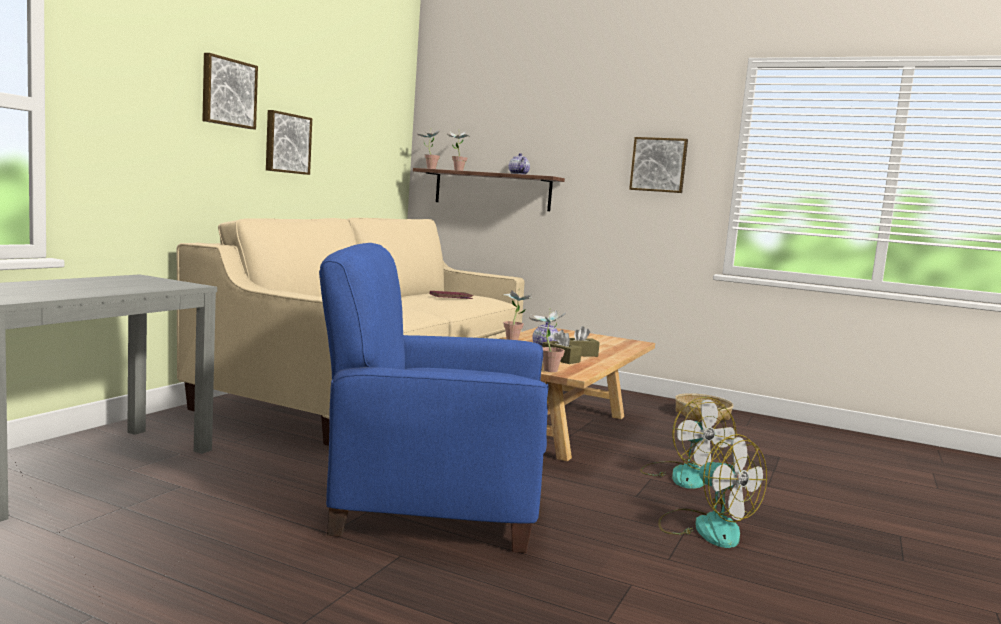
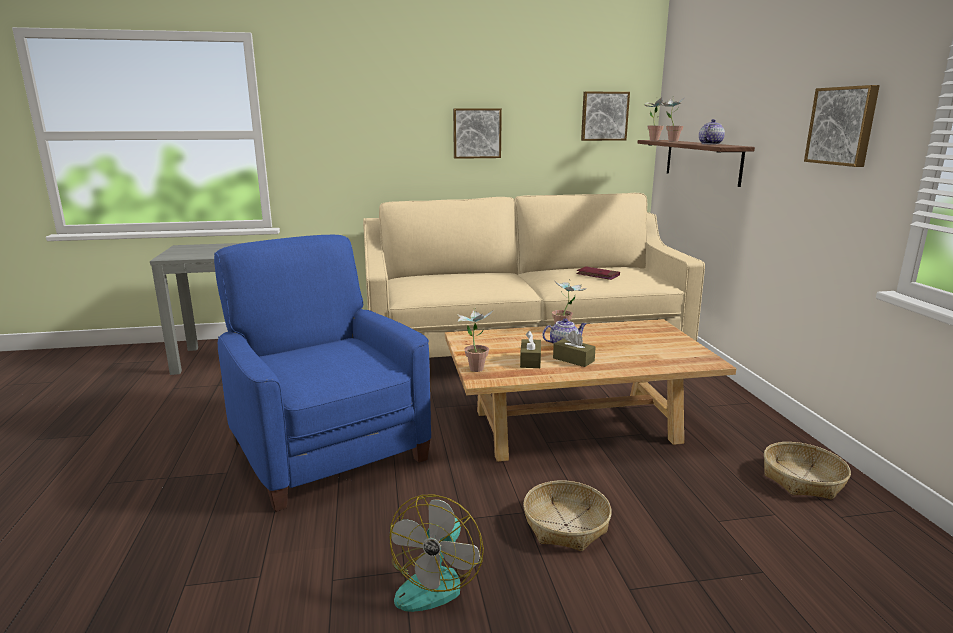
camera: 55 degrees right, 10 degrees up
(228, 92) = (410, 101): picture -> picture (604, 116)
(682, 474) = (566, 525): fan -> basket

